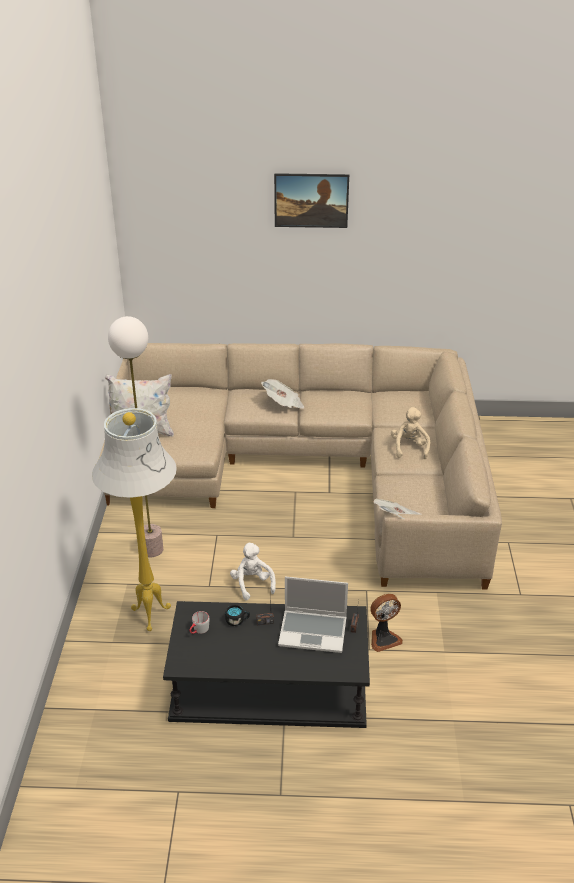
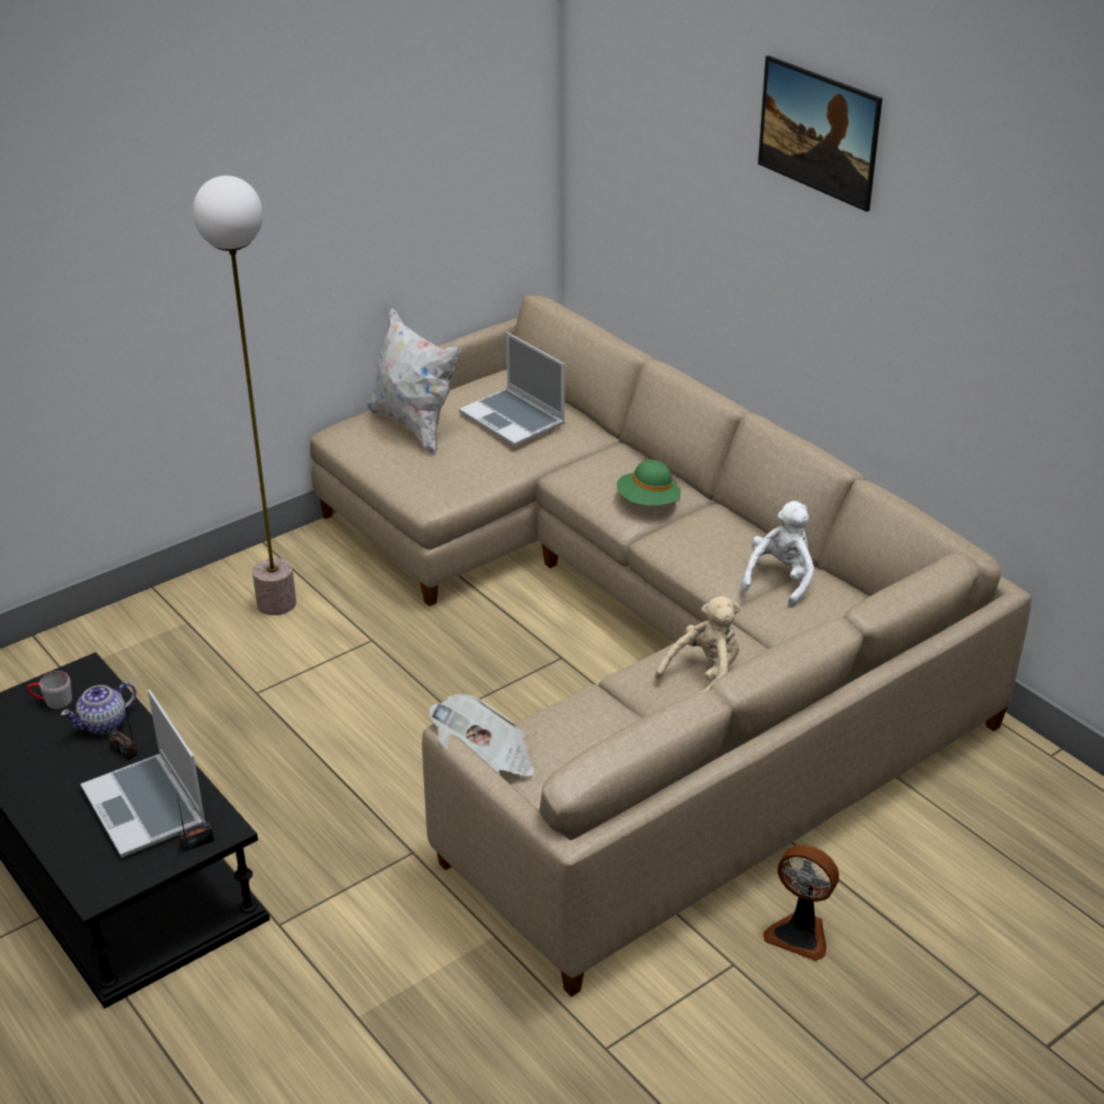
camera: 50 degrees right, 0 degrees up
(151, 614) = (147, 676): white floor lamp -> none
(181, 403) = (514, 419): none -> laptop
(237, 620) = (104, 724): black mug -> teapot
(252, 584) = (302, 729): white plush toy -> white plush toy (780, 580)
(283, 404) = (648, 502): newspaper -> green hat
(383, 638) = (319, 928): fan -> fan (800, 933)

